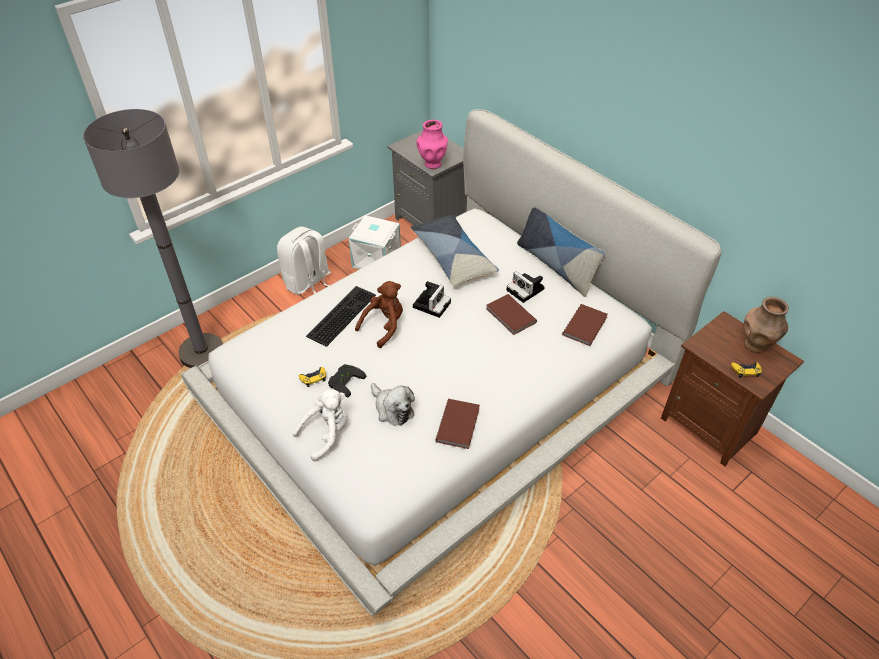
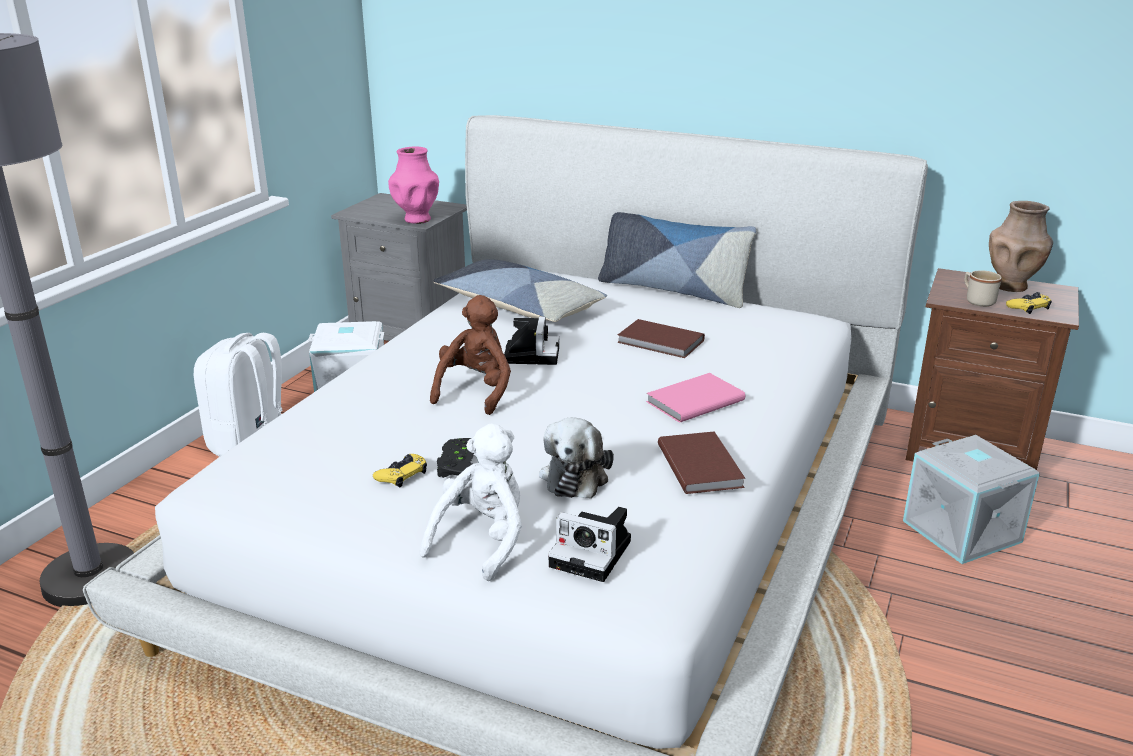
camera: 25 degrees left, 20 degrees down
(341, 314) = (389, 394): keyboard -> none
(392, 409) = (575, 476): plush toy -> plush toy turned 75 degrees clockwise
(491, 373) = (693, 400): none -> pink book
(526, 290) = (657, 315): camera -> camera (594, 554)
(586, 326) = (773, 330): brown book -> none
(650, 483) = (963, 531): none -> grey storage box
(717, 353) = (977, 300): none -> beige mug

